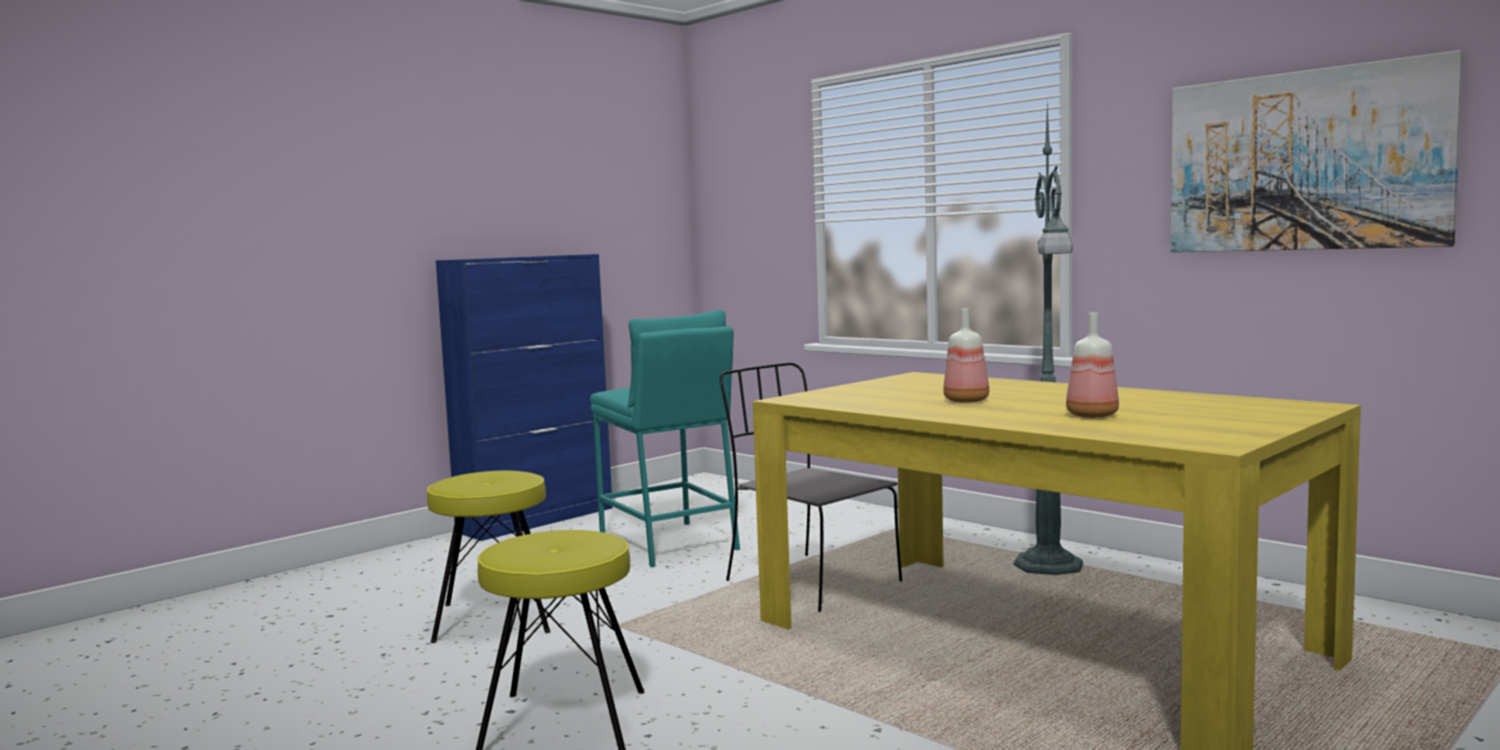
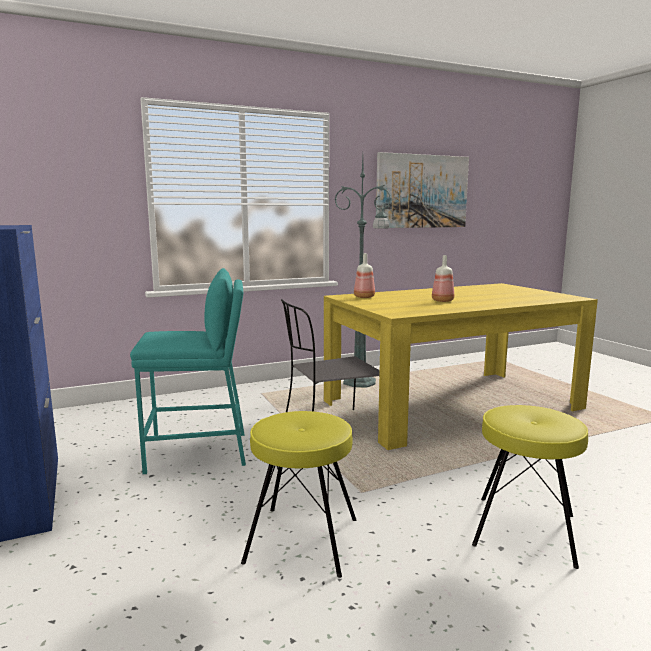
camera: 70 degrees left, 5 degrees up
(1091, 415) = (502, 297): bottle -> bottle (364, 297)

